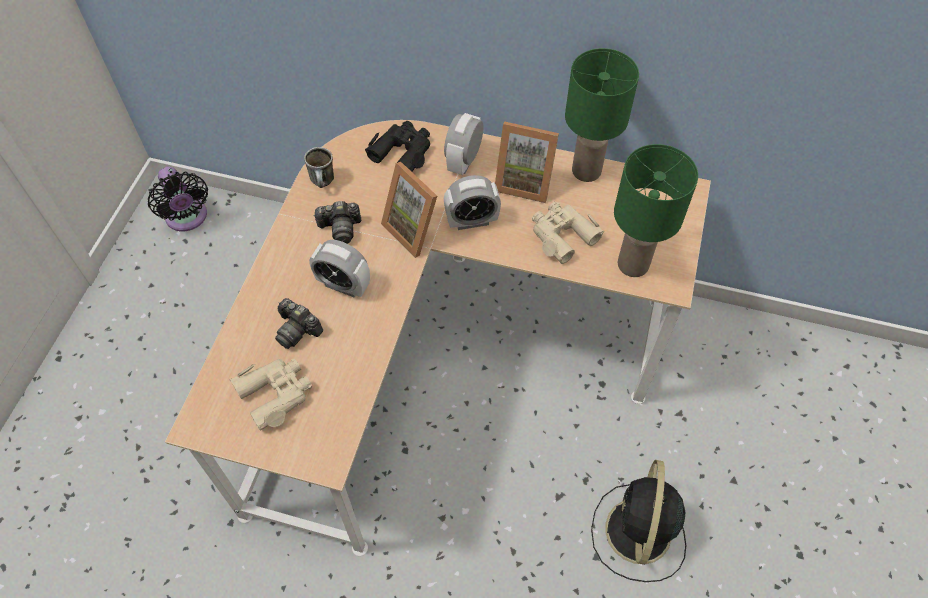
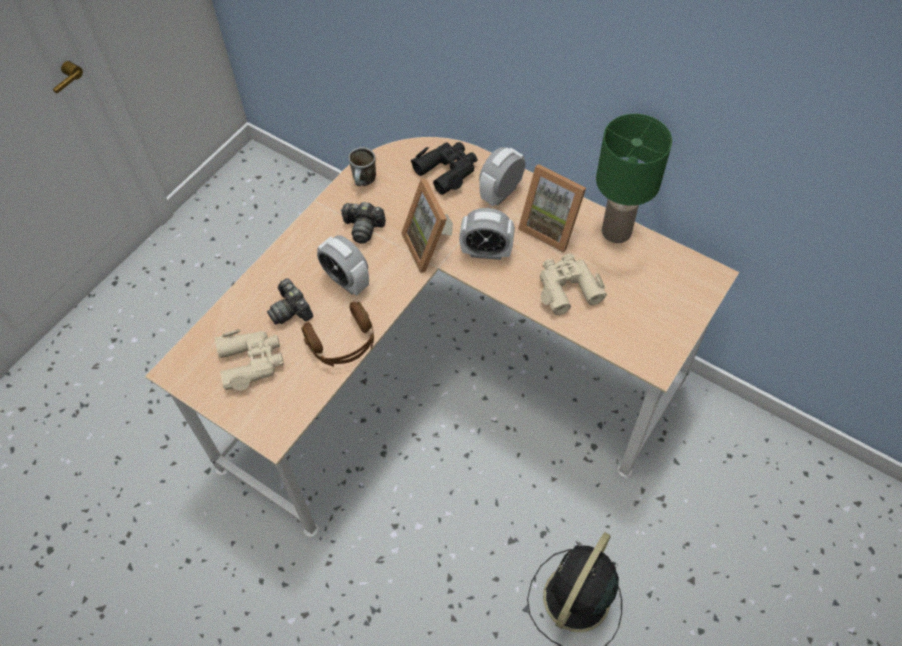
camera: 20 degrees right, 0 degrees up
(187, 218) = (264, 186): black fan -> none
(364, 349) = (343, 343): none -> brown headphones
(634, 264) = (627, 334): green table lamp -> none

